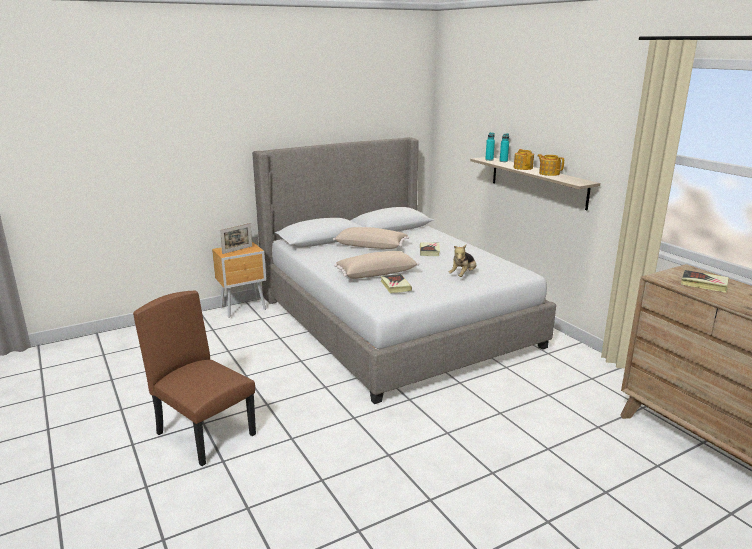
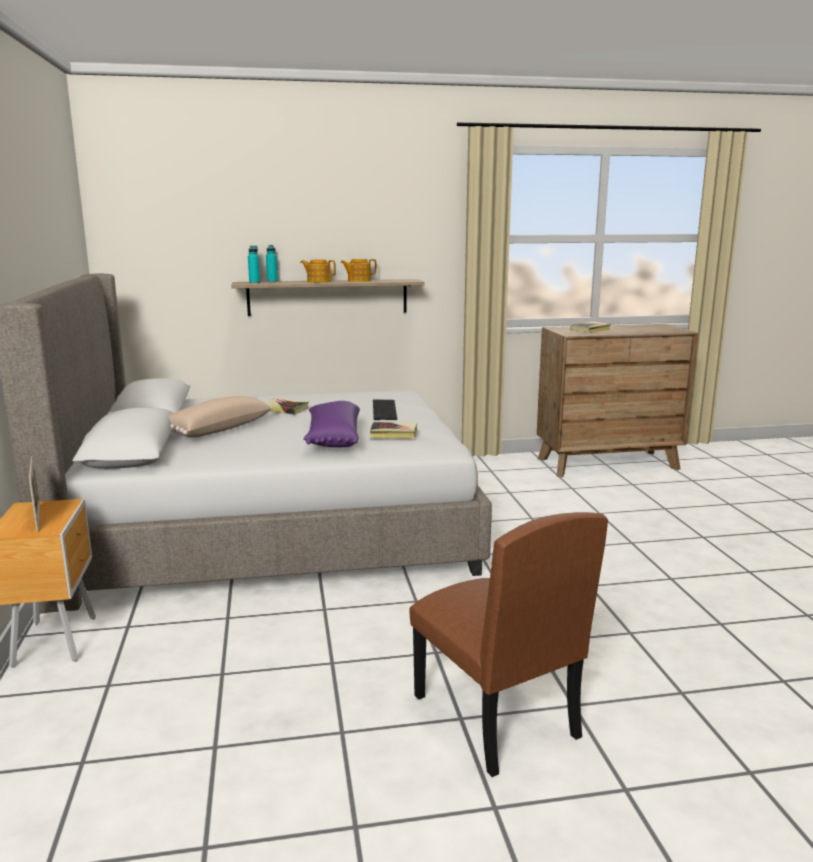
camera: 70 degrees left, 5 degrees down
(206, 434) = (494, 716): brown chair -> brown chair turned 90 degrees counterclockwise
(376, 273) = (332, 438): beige pillow -> purple pillow
(463, 275) = (383, 410): plush toy -> keyboard

